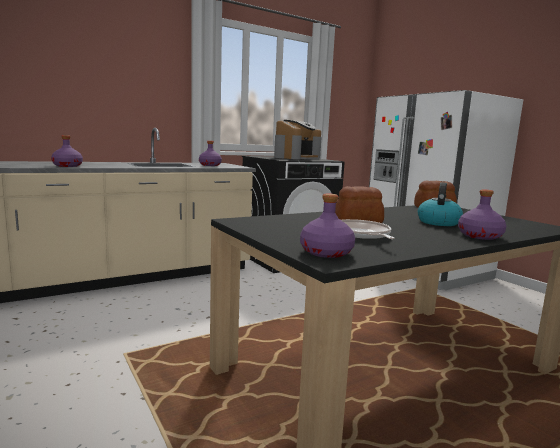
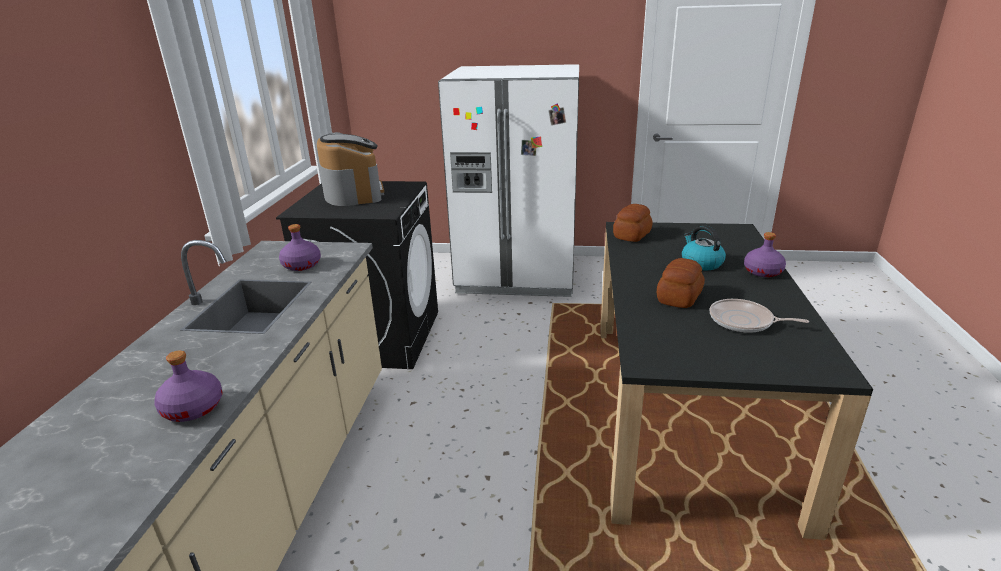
camera: 50 degrees left, 15 degrees up
(325, 252) = (806, 363): purple bottle -> none

